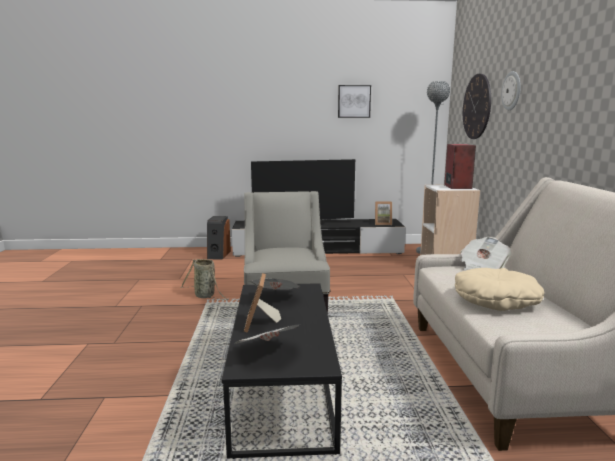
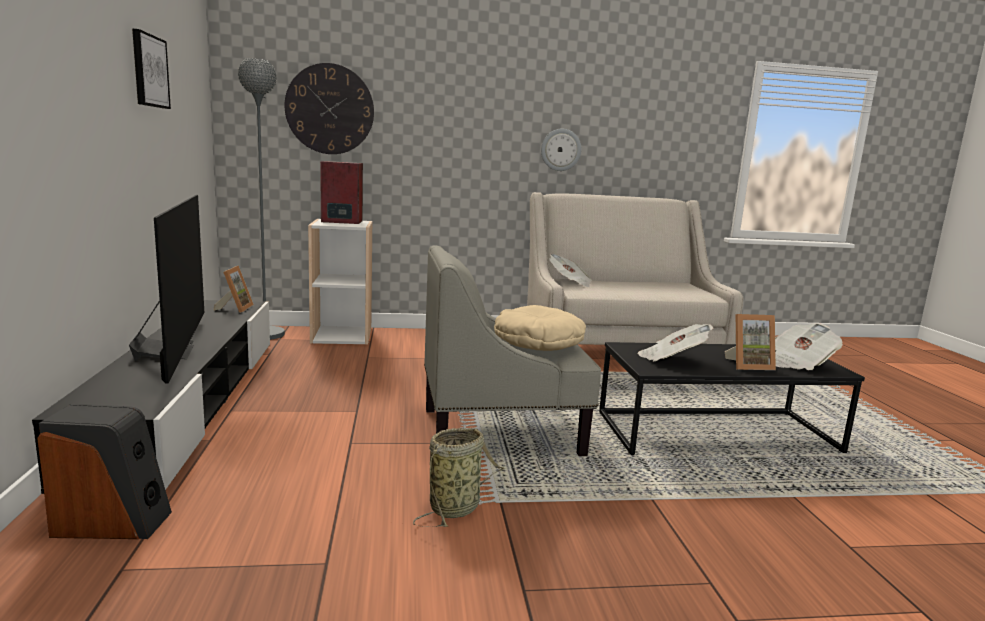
camera: 95 degrees left, 0 degrees up
(494, 300) = (649, 290): beige pillow -> beige pillow (536, 342)
(512, 90) = (426, 99): wall clock -> wall clock (560, 150)

